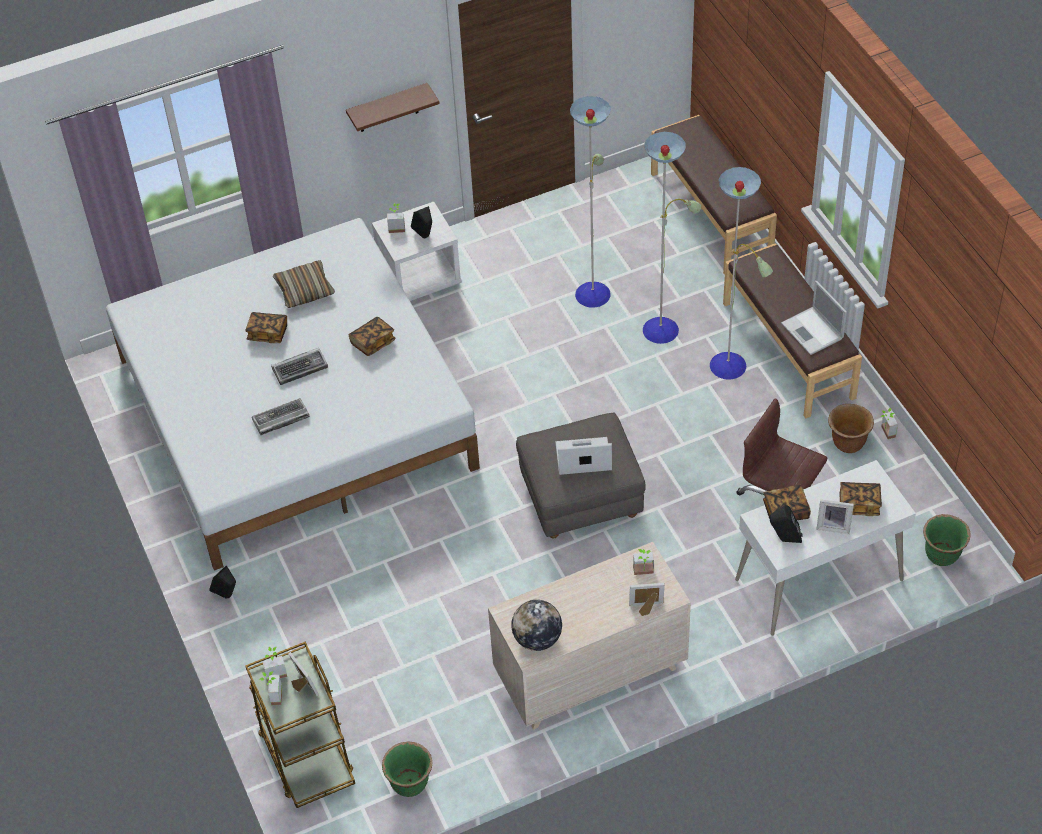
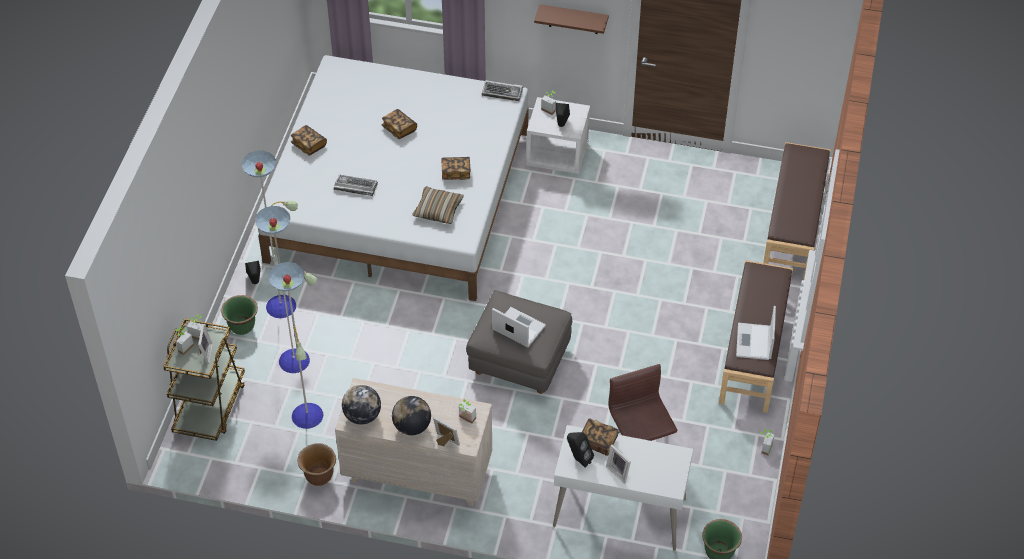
camera: 35 degrees right, 0 degrees up
(300, 368) = (397, 163): keyboard -> keyboard (503, 92)
(304, 290) = (447, 115): pillow -> pillow (438, 210)
(410, 783) = (250, 463): green planter -> green planter (242, 326)
(598, 616) = (412, 426): none -> globe
(662, 328) = (682, 284): floor lamp -> floor lamp (296, 360)
(848, 443) = (730, 438): brown planter -> brown planter (319, 476)
(859, 504) = (650, 469): book -> book (309, 145)

